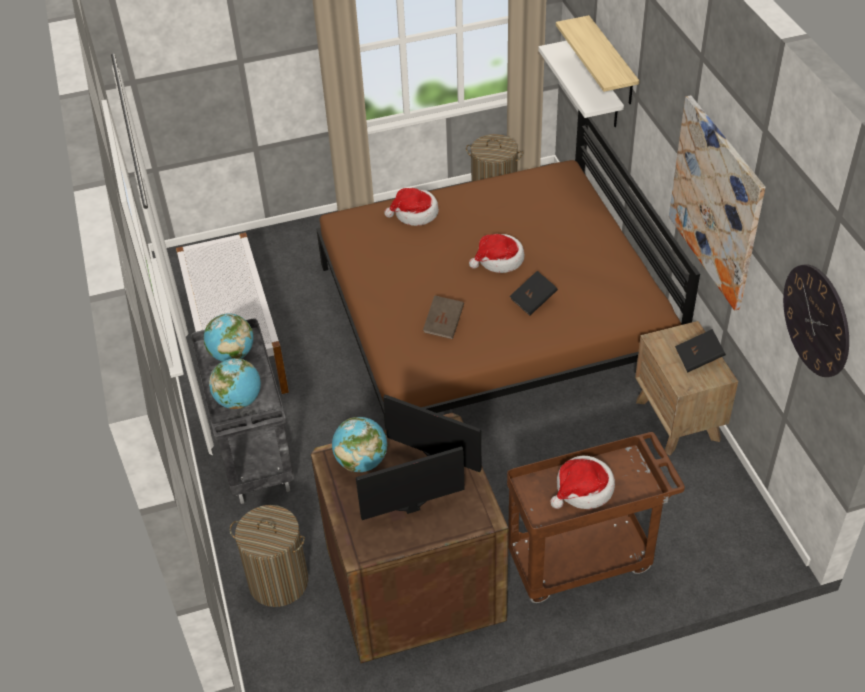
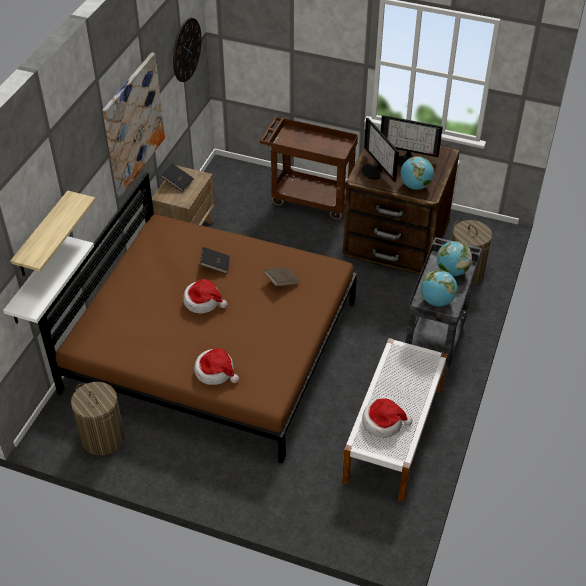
camera: 145 degrees left, 0 degrees up
(583, 489) = (314, 145): hat -> hat (383, 422)

